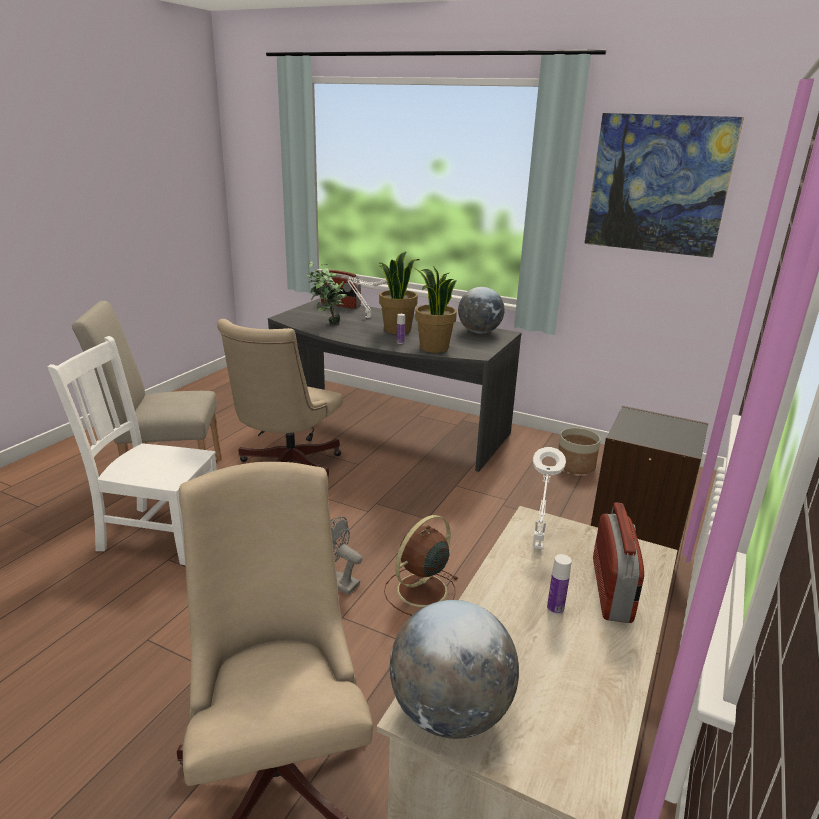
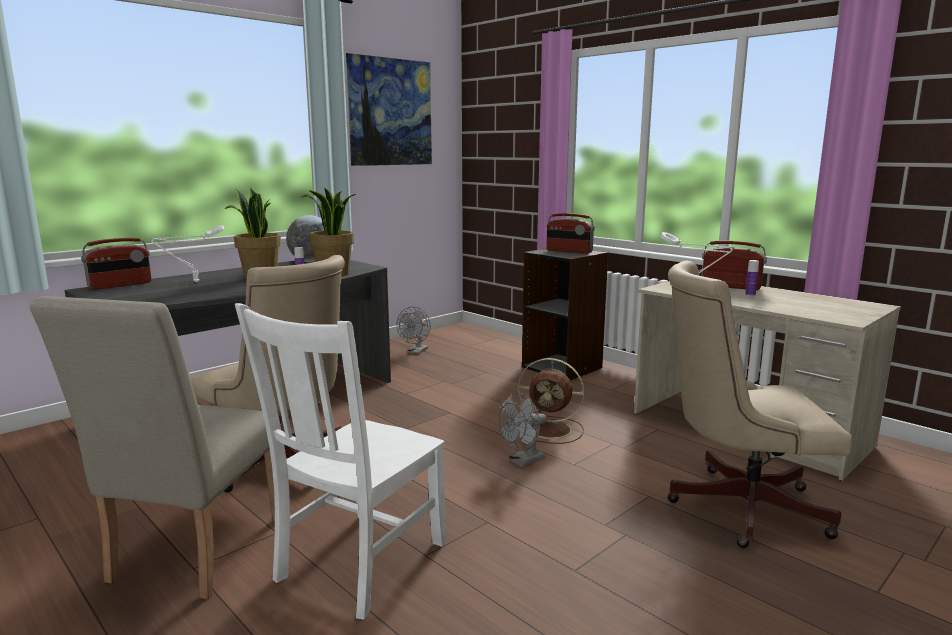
camera: 70 degrees left, 10 degrees down
(326, 324) = (186, 293): potted plant -> none
(420, 591) = (551, 430): brown fan -> brown fan turned 45 degrees counterclockwise
(449, 713) = (845, 316): globe -> none
(576, 466) = (416, 352): planter -> grey fan
(663, 431) = (569, 251): none -> radio

